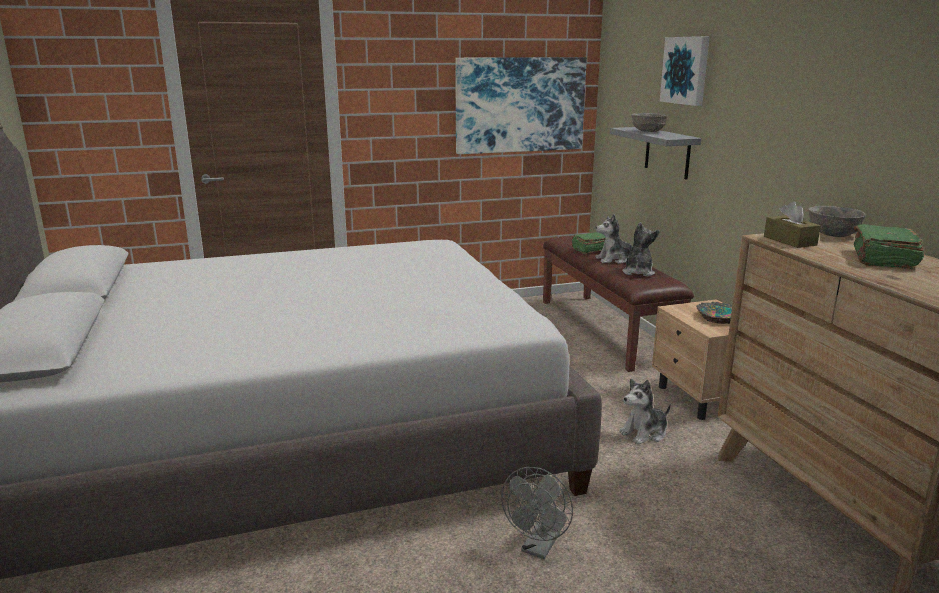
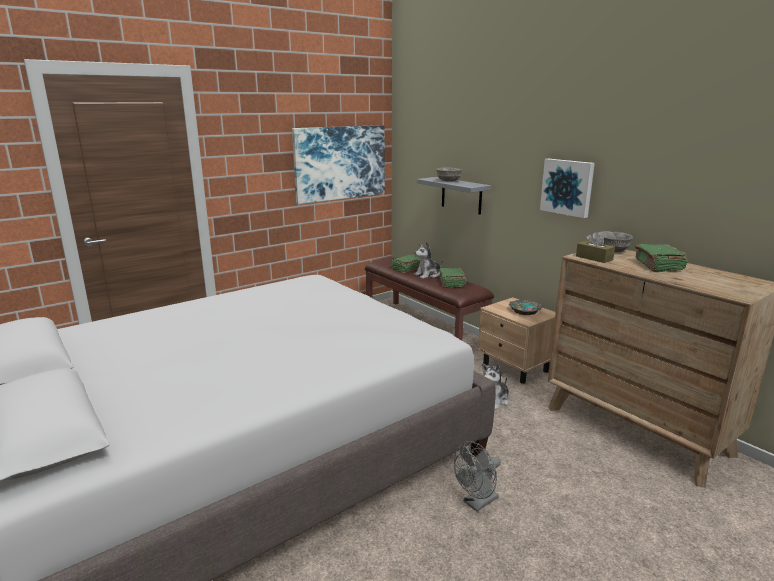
camera: 20 degrees left, 0 degrees up
(538, 548) = (477, 503): grey fan -> grey fan turned 45 degrees clockwise
(638, 272) = (451, 283): plush toy -> green book
(686, 70) = (474, 137): picture -> picture (567, 187)

